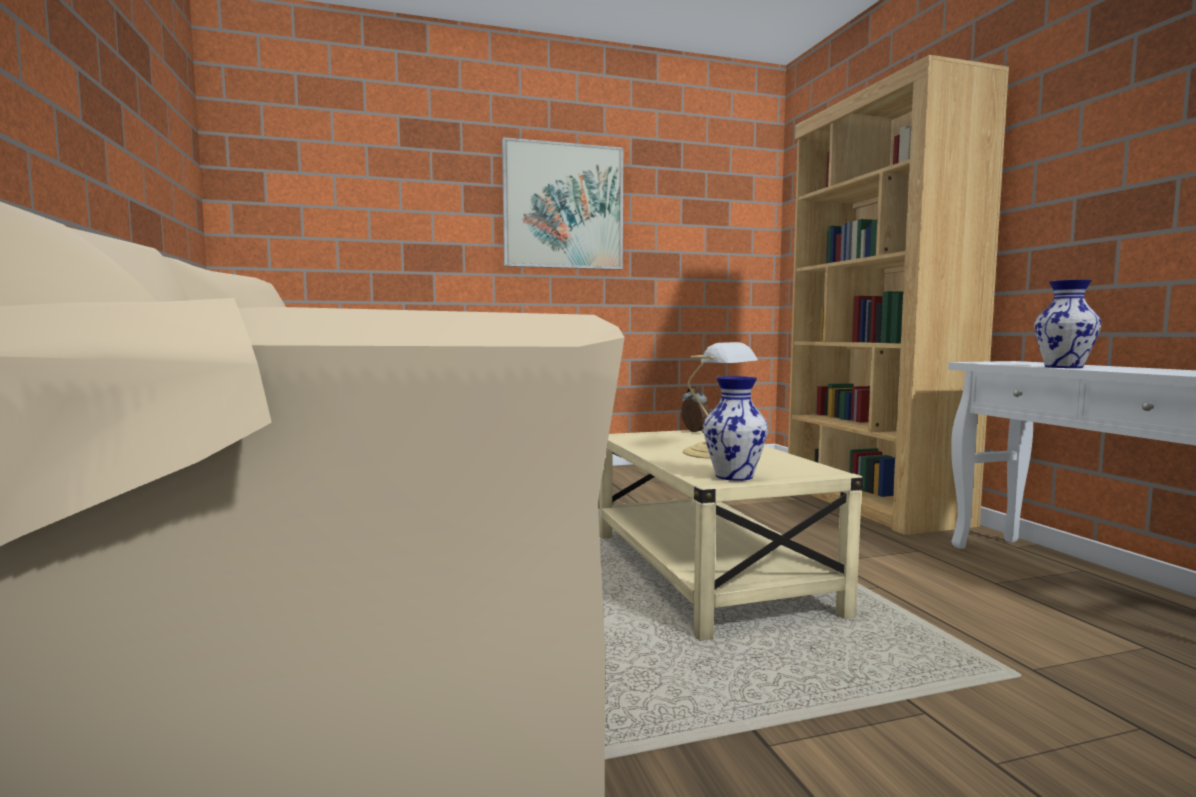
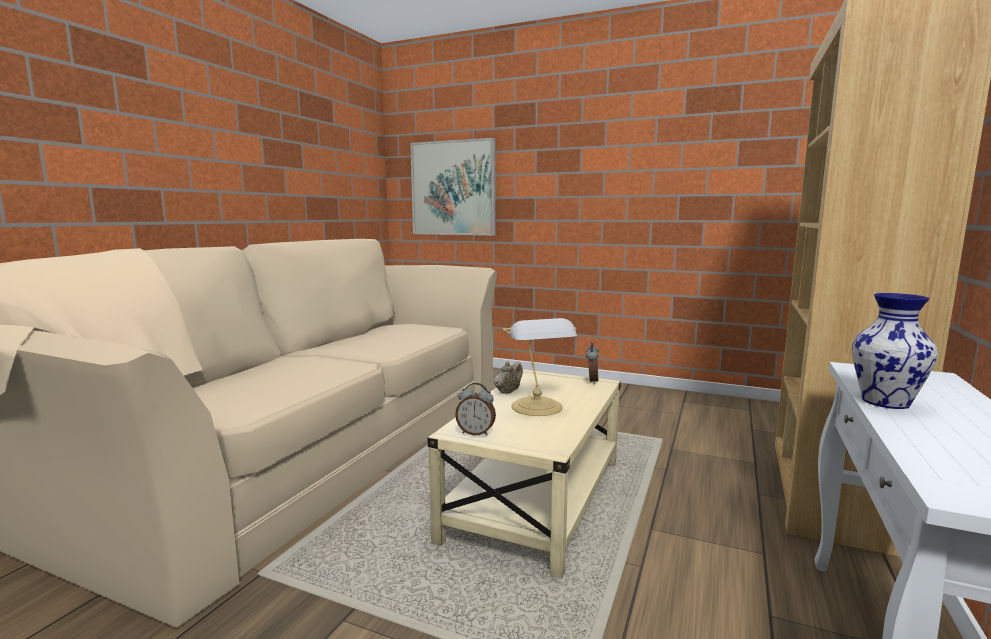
camera: 40 degrees right, 5 degrees up
(563, 206) = (615, 160): picture -> picture (453, 188)
(650, 449) = (508, 392): none -> beige teapot
(734, 476) = (476, 433): vase -> alarm clock

